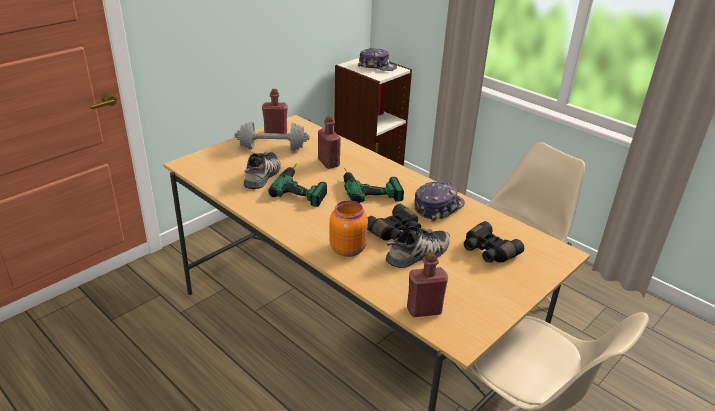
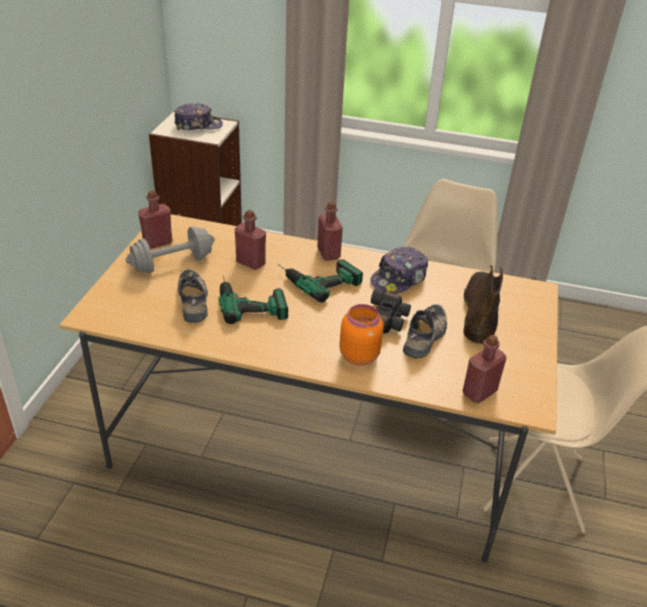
camera: 30 degrees left, 5 degrees up
(396, 173) = (328, 253): none -> red bottle
(438, 207) = (399, 279): cap -> cap turned 150 degrees counterclockwise
(488, 251) = (480, 311): black binoculars -> brown boot

